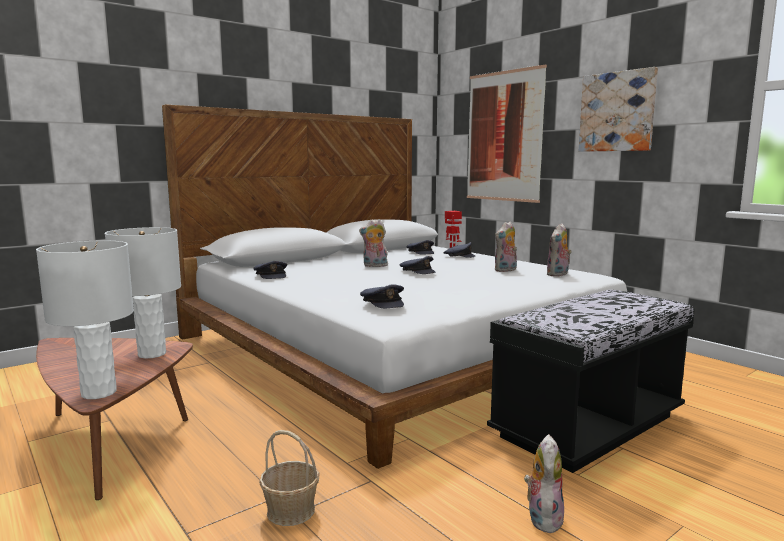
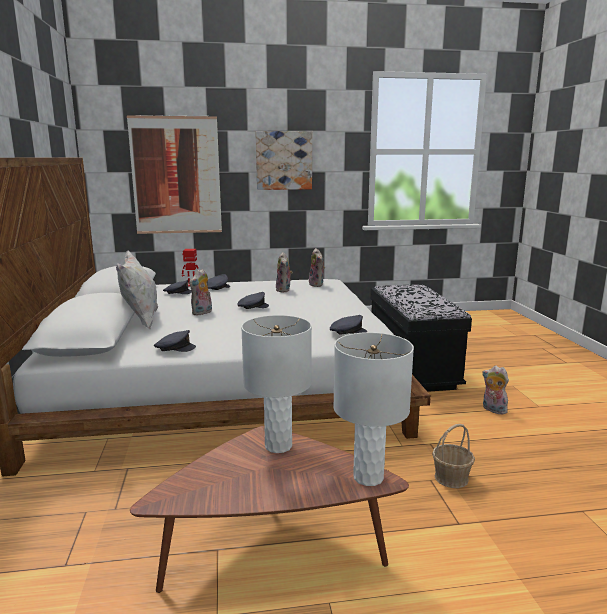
camera: 60 degrees left, 5 degrees up
(327, 260) = (141, 321): none -> white pillow

